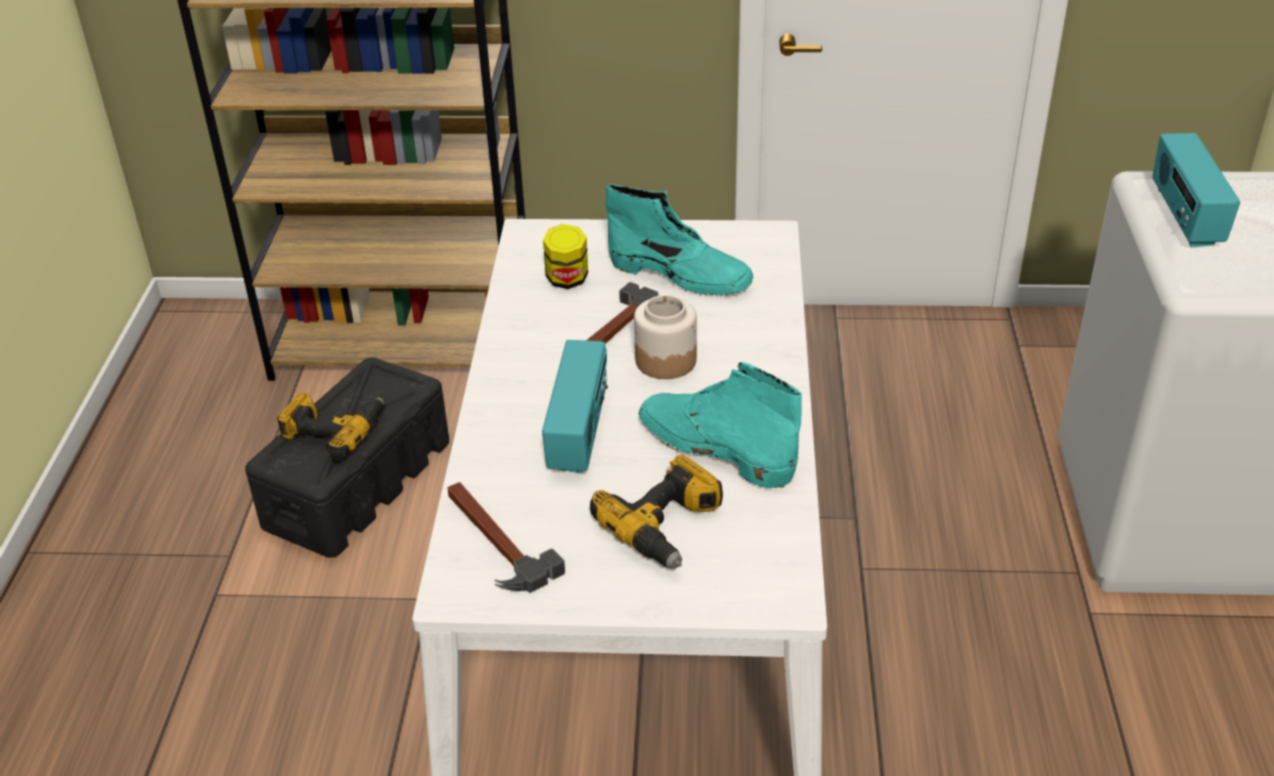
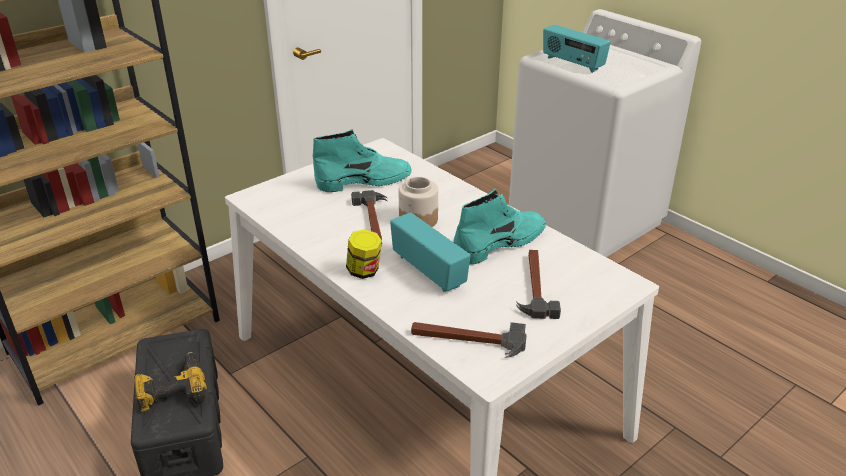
camera: 45 degrees left, 5 degrees down
(567, 280) = (308, 208): jar -> jar (364, 271)
(667, 527) = (535, 286): power drill -> hammer
(714, 448) = (500, 243): turquoise boot -> turquoise boot turned 150 degrees clockwise

